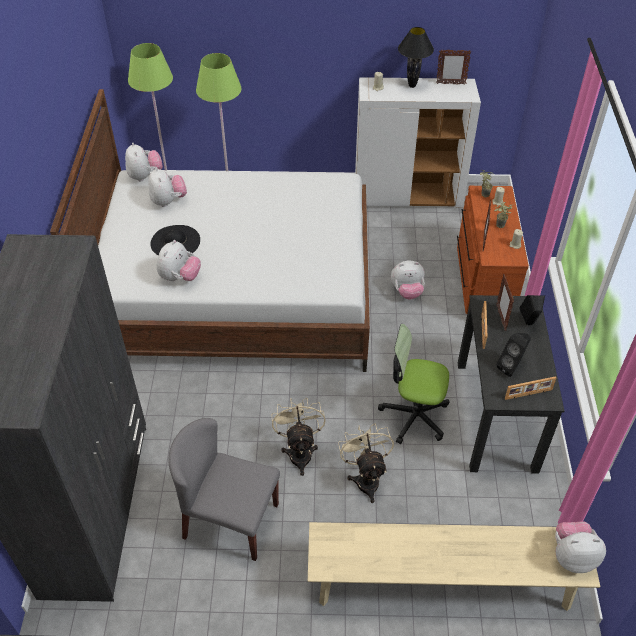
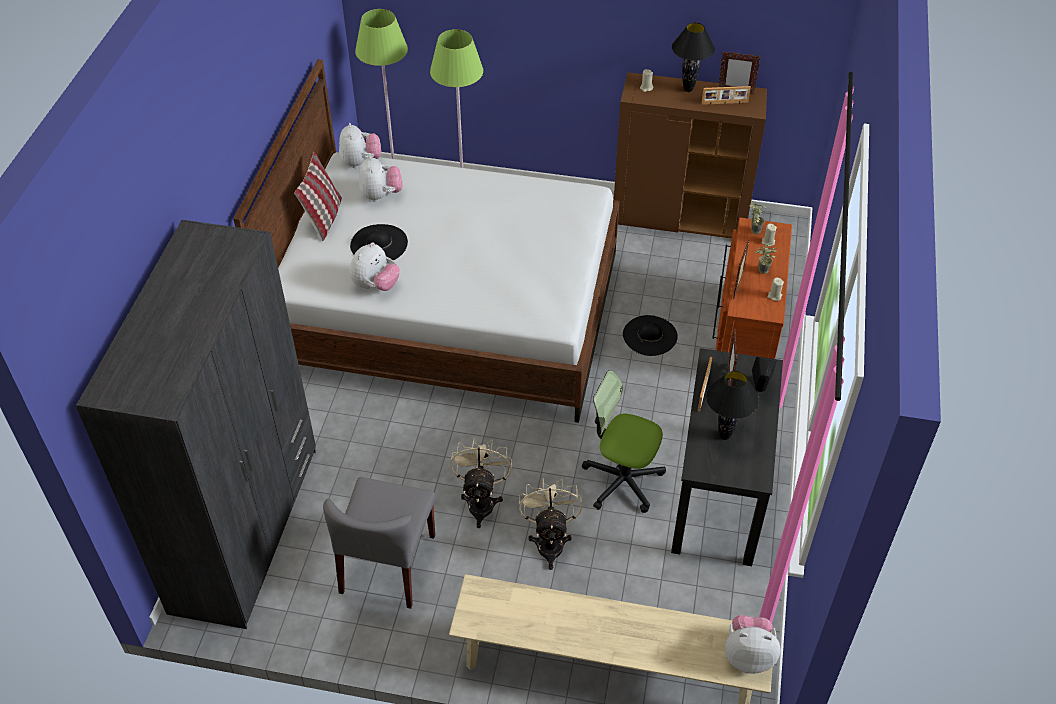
camera: 10 degrees right, 0 degrees up
(123, 226) = (324, 218): none -> pillow
(230, 520) = (388, 564): grey chair -> grey chair turned 105 degrees counterclockwise
(407, 292) = (650, 335): plush toy -> black hat
(408, 196) = (680, 219): white cabinet -> brown cabinet
(511, 367) = (725, 436): black speaker -> black table lamp
(528, 394) = (736, 469): picture frame -> picture frame (725, 103)

